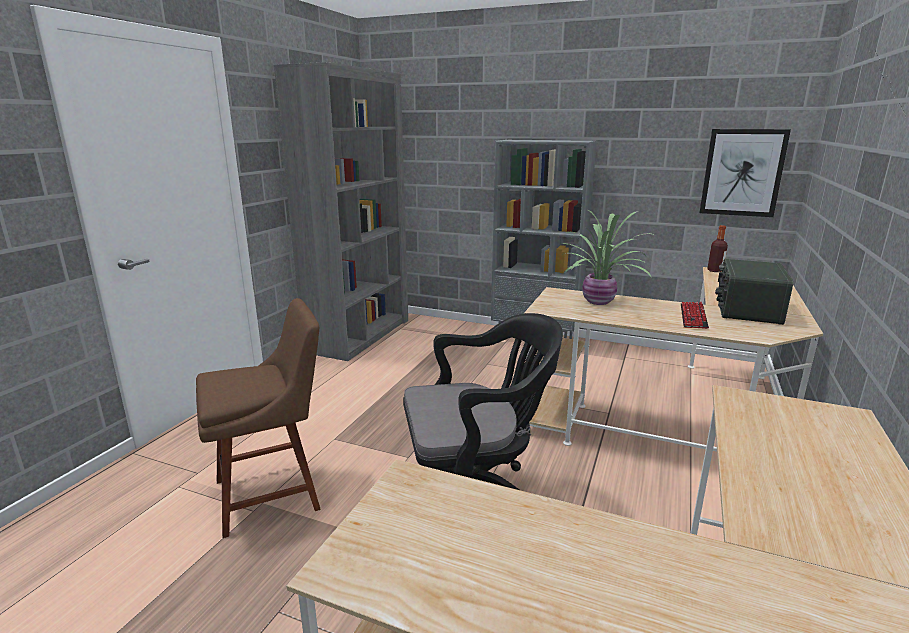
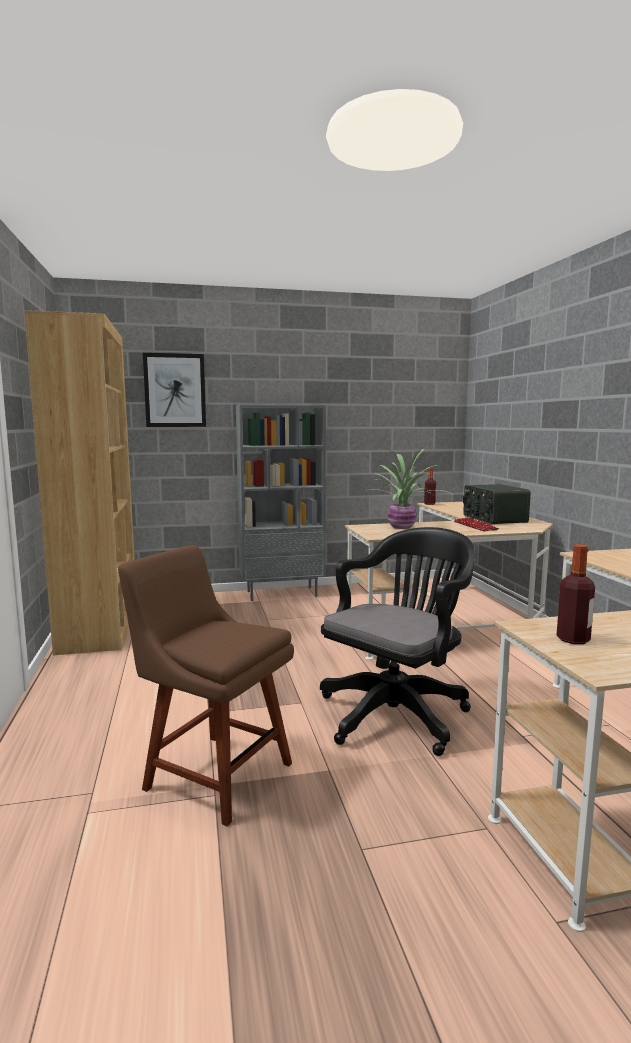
camera: 35 degrees left, 10 degrees down
(273, 492) = (213, 773): brown chair -> brown chair turned 90 degrees counterclockwise
(360, 335) = (100, 626): grey bookcase -> brown bookcase
(408, 516) = (573, 639): none -> bottle
(742, 173) = (425, 429): picture -> picture (175, 390)

